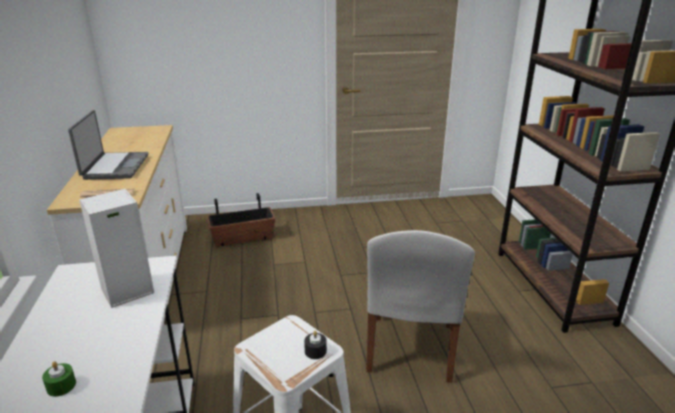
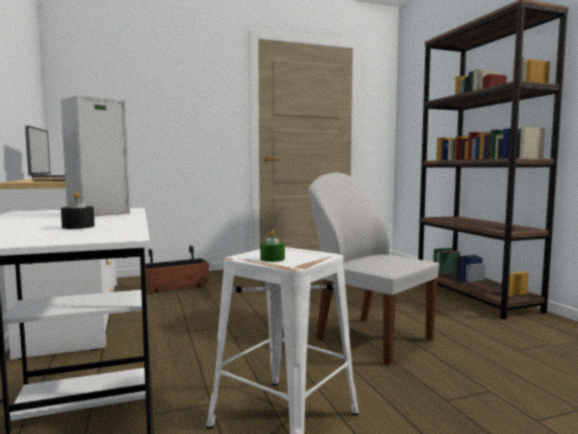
camera: 10 degrees left, 20 degrees down
(61, 386) = (36, 235): green candle -> green candle (272, 259)
(315, 351) = (314, 255): black candle -> black candle (78, 226)
(410, 350) = (371, 338): white chair -> white chair turned 135 degrees clockwise

